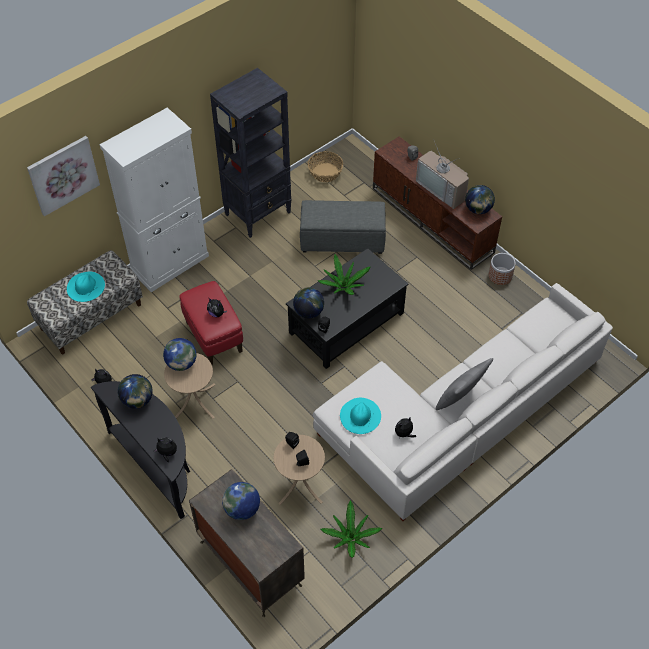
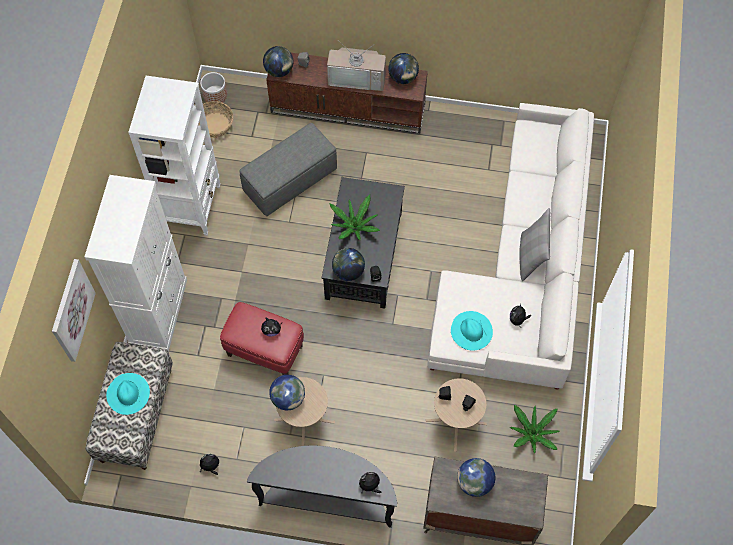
camera: 40 degrees left, 10 degrees up
(137, 400) = (299, 461): globe -> globe (279, 71)
(258, 213) = (192, 206): black bookcase -> white bookcase
(500, 275) = (447, 122): planter -> planter (215, 95)

